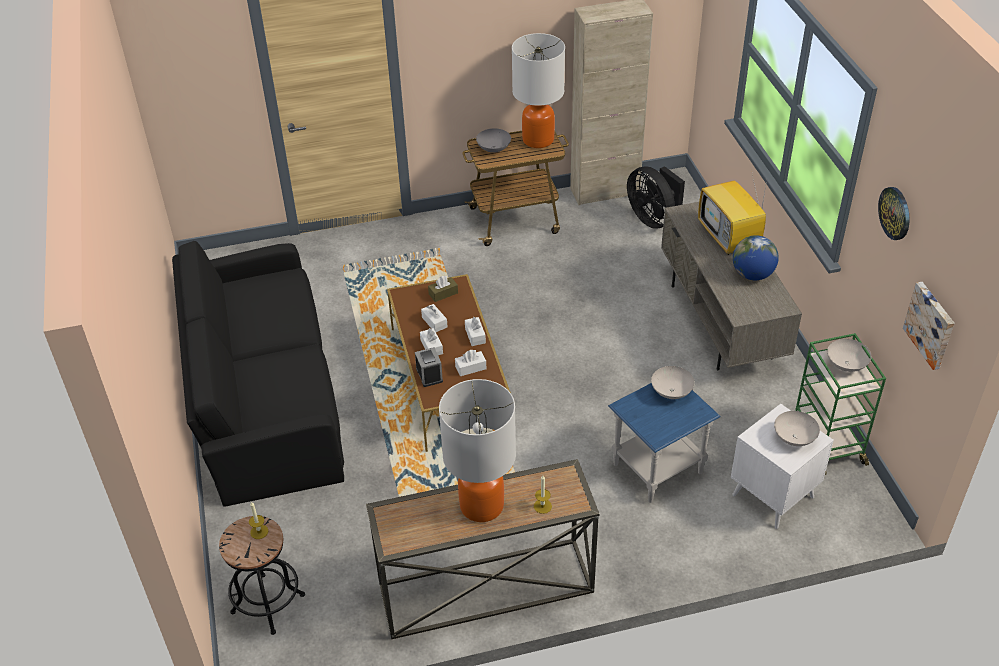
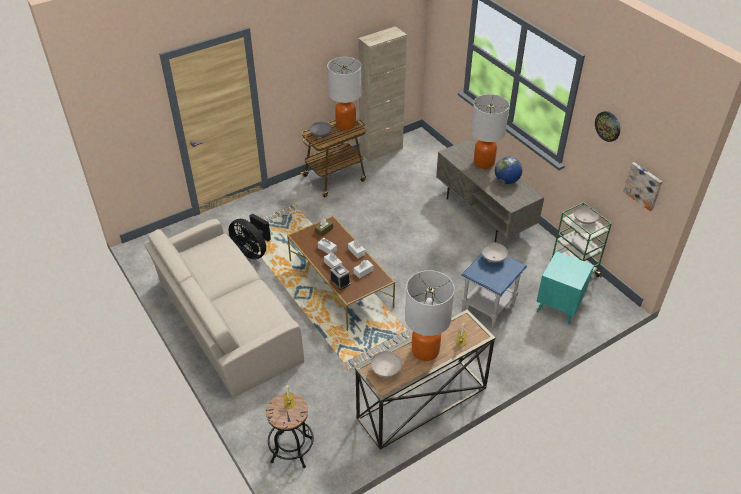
camera: 20 degrees left, 0 degrees up
(265, 394) = (226, 320): black sofa -> beige sofa
(653, 218) = (417, 161): black fan -> black fan (252, 251)
(729, 239) = (484, 163): television -> table lamp
(773, 496) = (558, 307): white side table -> turquoise side table
(794, 439) = (573, 269): white bowl -> white bowl (386, 371)

